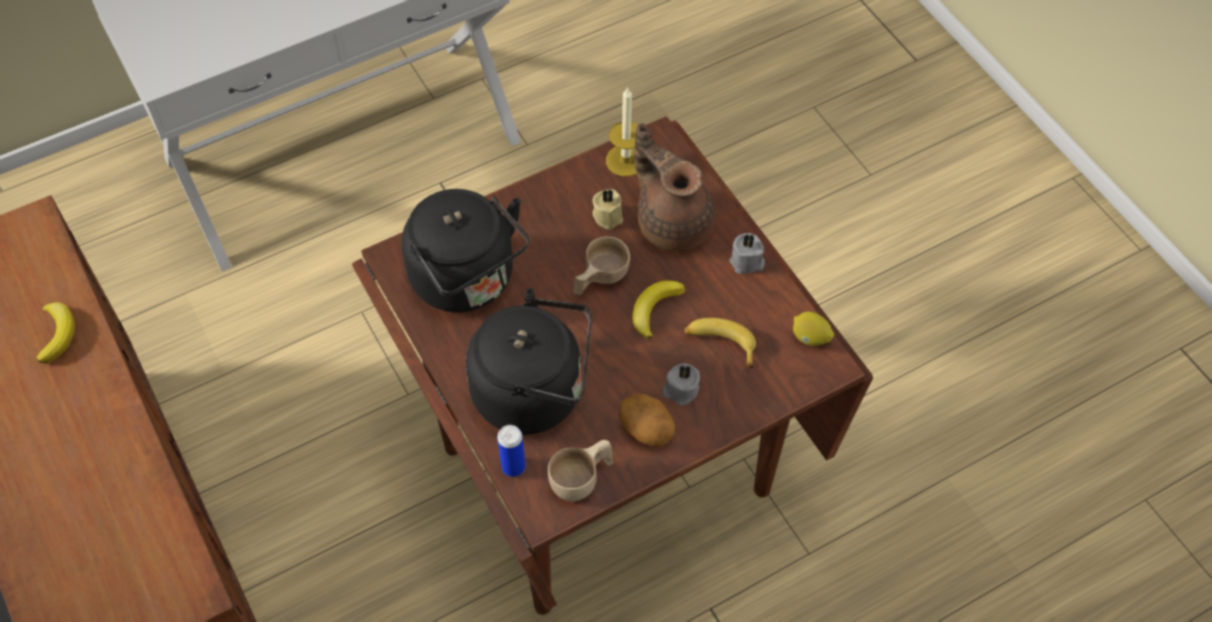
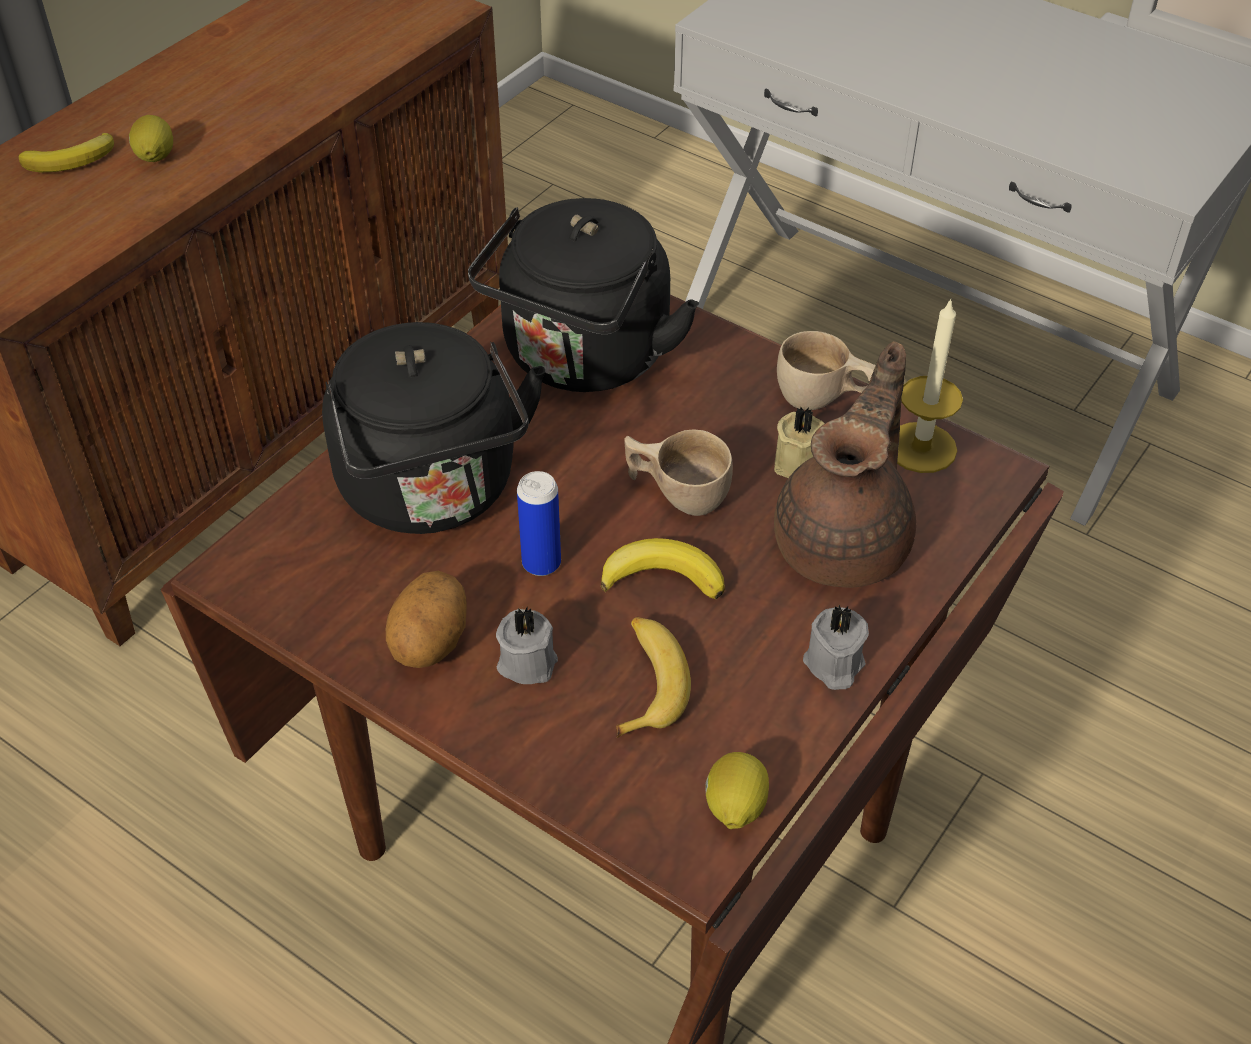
camera: 65 degrees right, 10 degrees down
(57, 333) = (309, 78): banana -> banana (72, 160)
(88, 458) = (155, 158): none -> lemon
(513, 467) = (296, 513): can -> can (541, 563)
(582, 480) = (306, 597): beige cup -> beige cup (823, 401)

